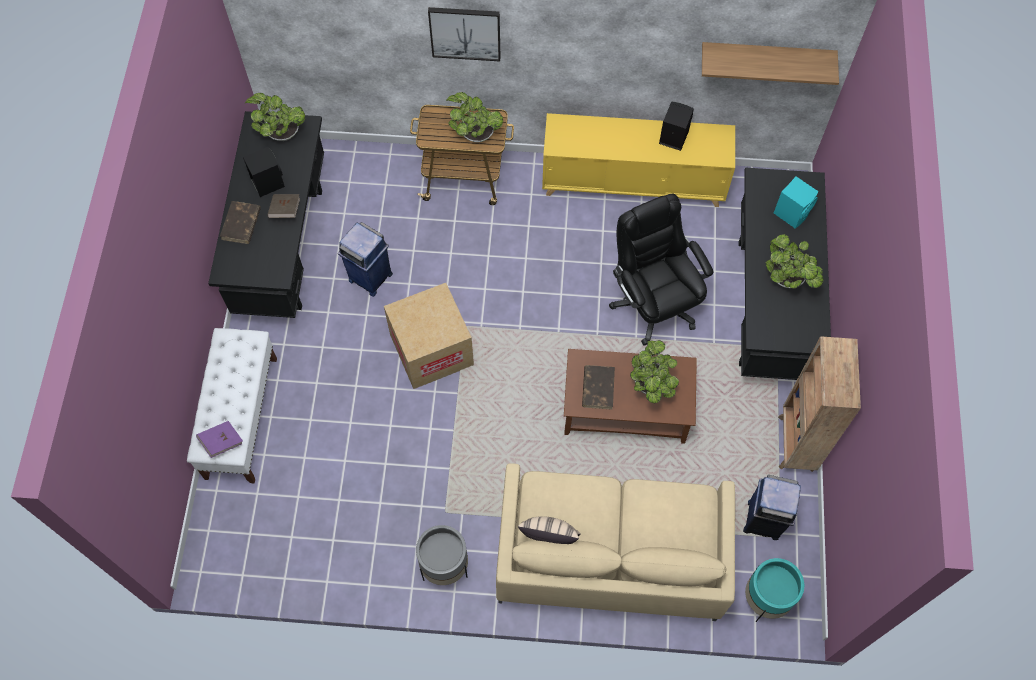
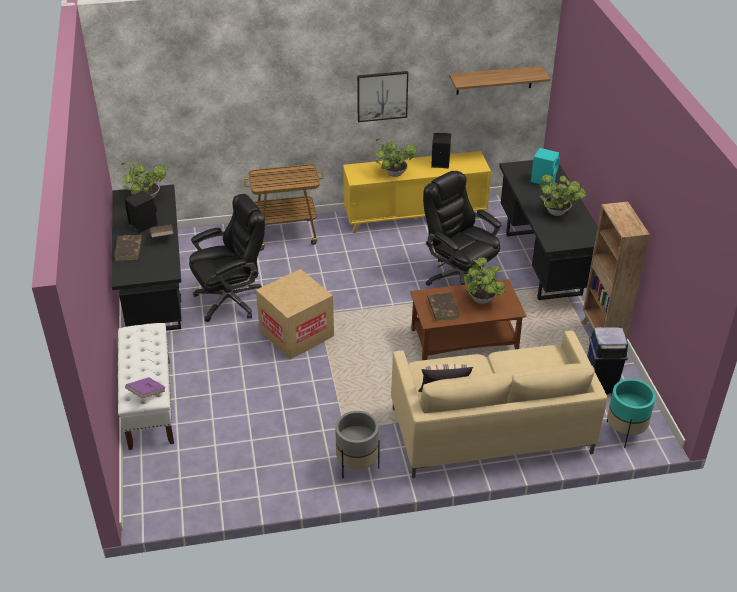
camera: 15 degrees left, 25 degrees down
(370, 276) = (231, 300): blue trash can -> black office chair
(465, 32) = (279, 94): picture -> picture (382, 96)
(475, 134) = (295, 179): potted plant -> potted plant (393, 173)

